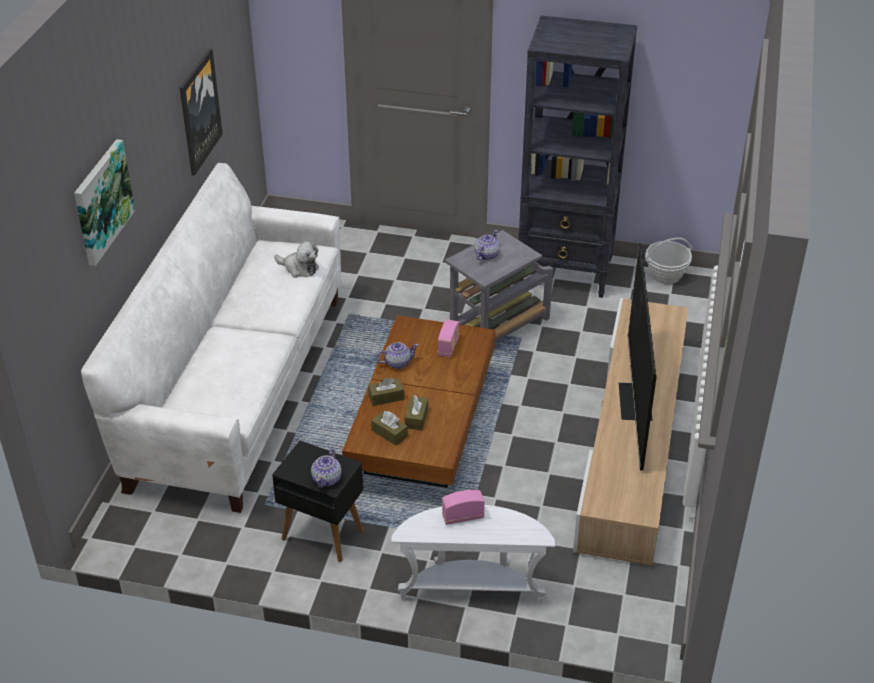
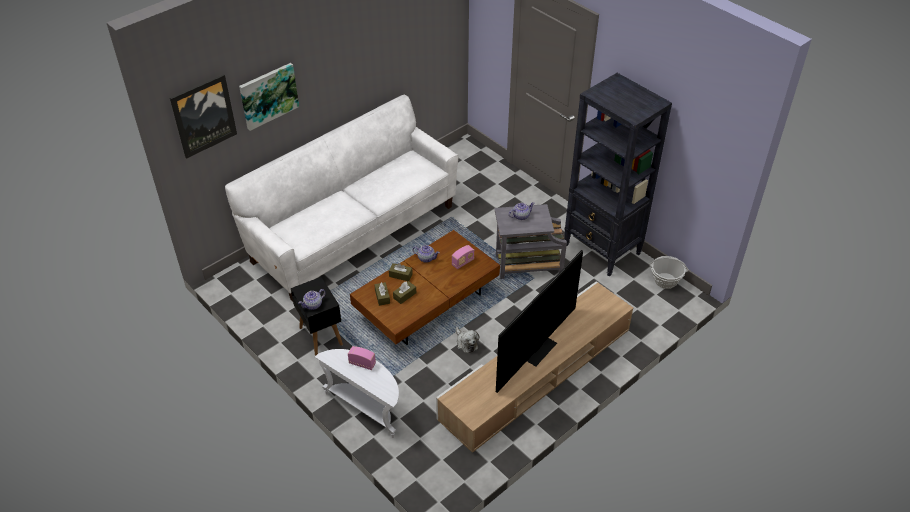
camera: 35 degrees right, 5 degrees up
(199, 111) = (390, 60): picture -> picture (203, 115)
(299, 268) = (412, 177): plush toy -> plush toy (466, 343)

